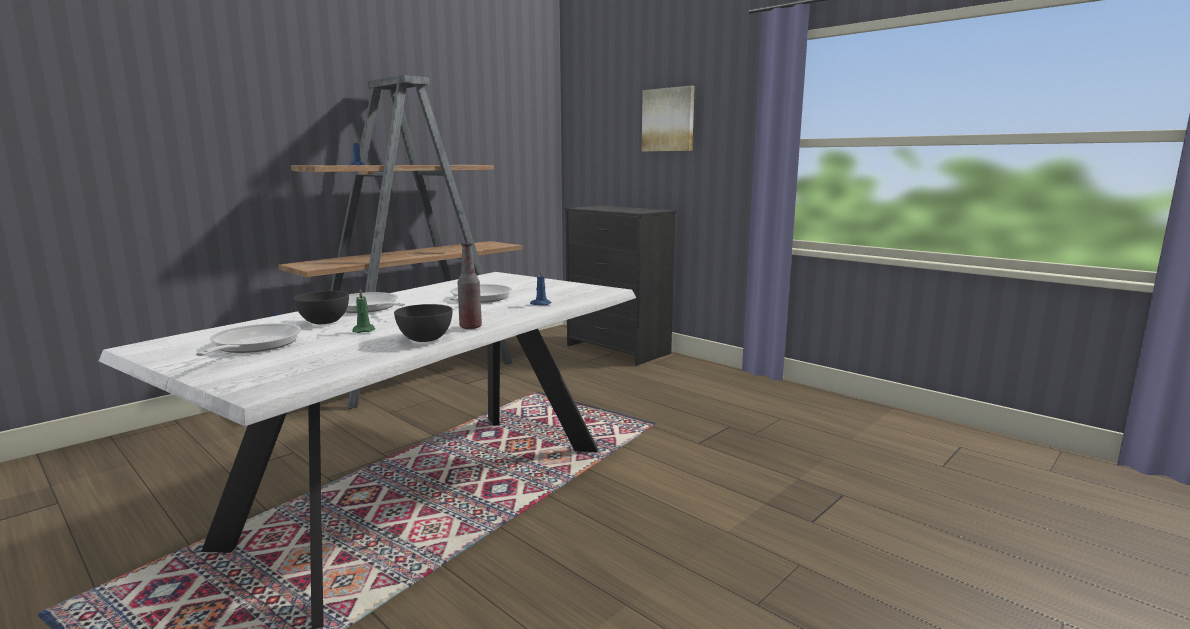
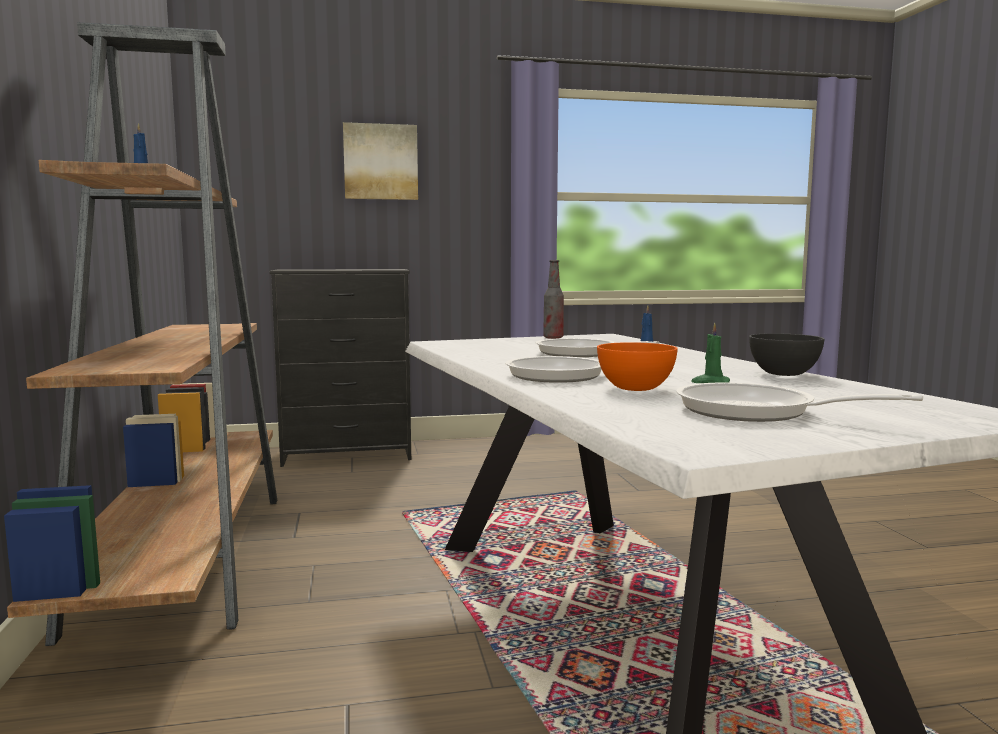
camera: 55 degrees left, 5 degrees down
(324, 322) = (635, 388): grey bowl -> orange bowl
(470, 327) = (737, 364): bottle -> bottle (553, 337)

